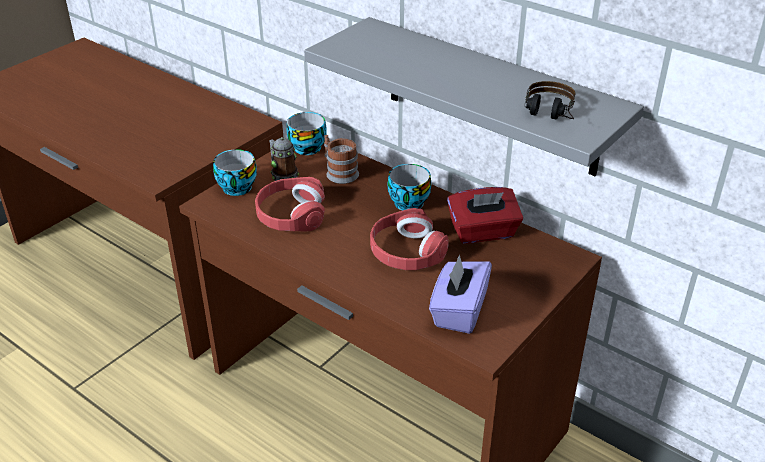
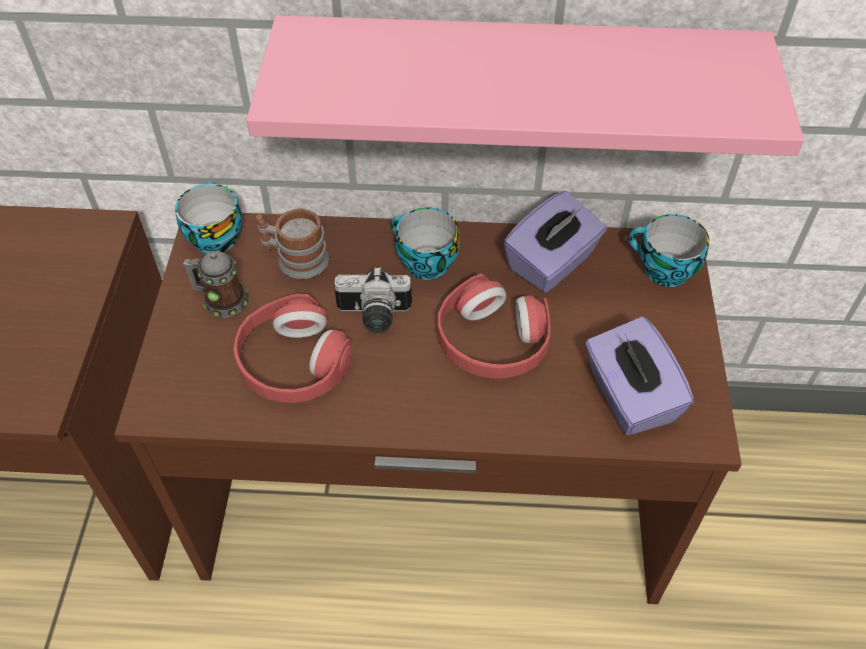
camera: 35 degrees left, 15 degrees up
(235, 187) = (170, 357): cup -> cup (662, 270)
(353, 213) = (373, 317): none -> camera
(483, 232) = (552, 263): red tissue box -> purple tissue box
(490, 96) = (516, 79): grey shelf -> pink shelf
(548, 115) = (694, 97): headphones -> none

